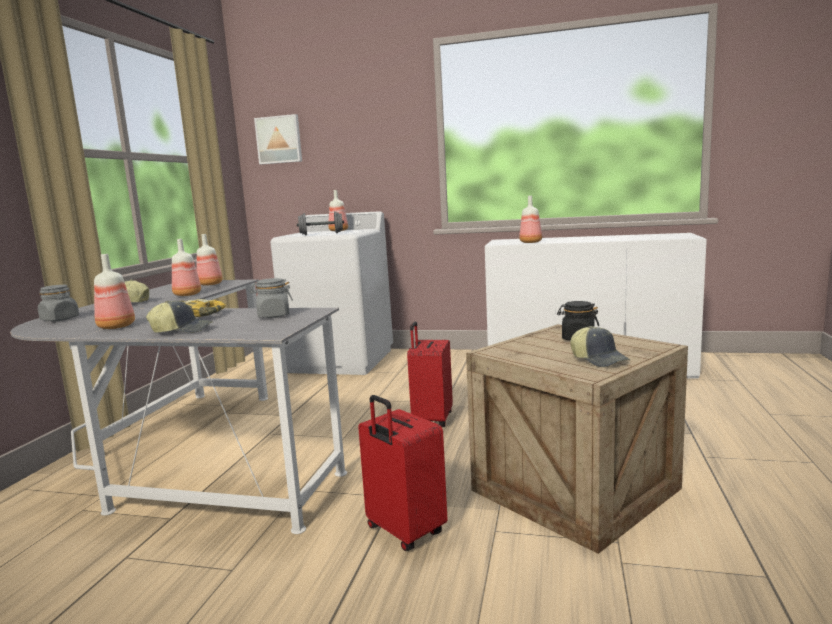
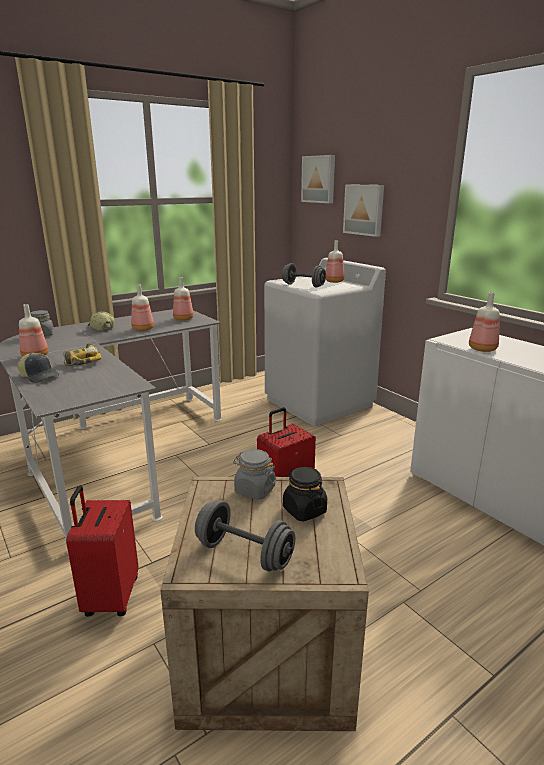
camera: 40 degrees right, 10 degrees up
(273, 315) = (105, 381): grey jar -> grey jar (254, 490)
(344, 162) = (364, 209): none -> picture
(599, 359) = (244, 553): cap -> grey dumbbell

